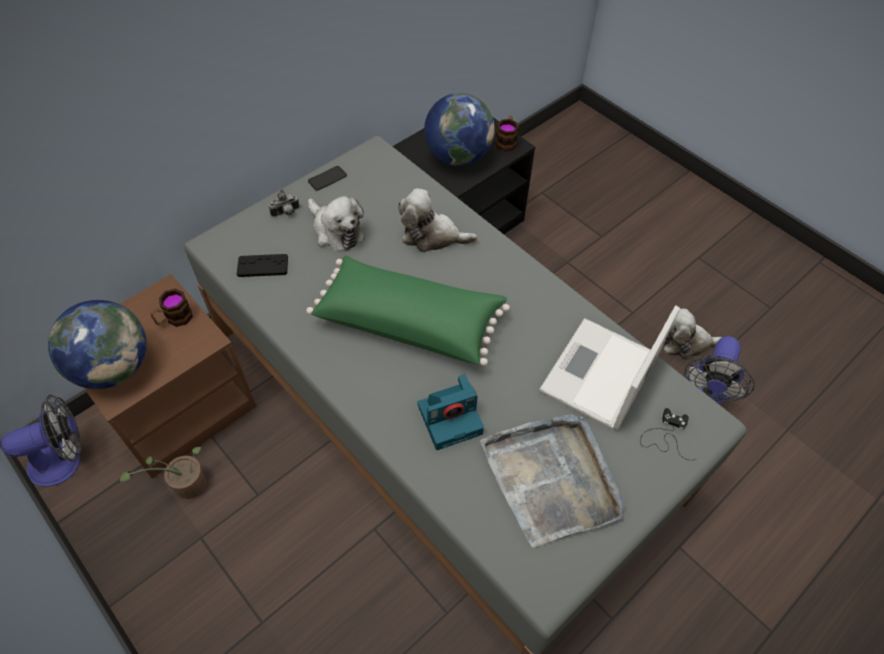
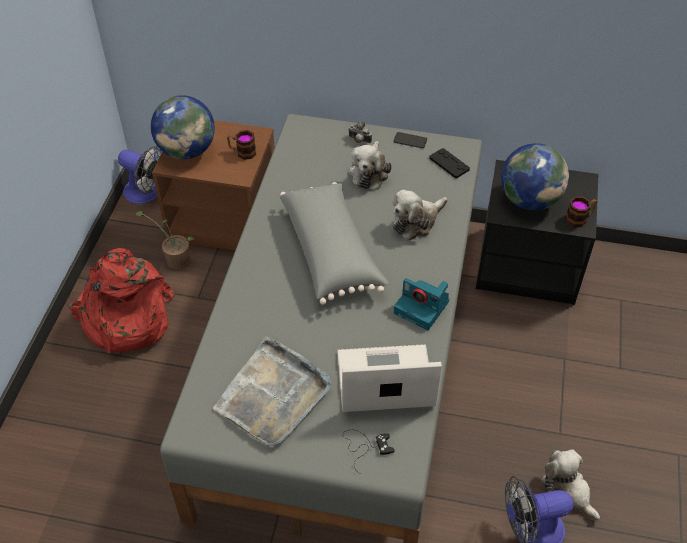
camera: 55 degrees right, 5 degrees down
(219, 587) = (125, 319): none -> red backpack
(263, 266) = (305, 157): black game controller -> black game controller (449, 164)
(409, 321) = (331, 252): green pillow -> grey pillow
(432, 236) = (416, 222): plush toy -> plush toy turned 105 degrees counterclockwise
(451, 418) = (274, 316): camera -> camera (423, 307)

